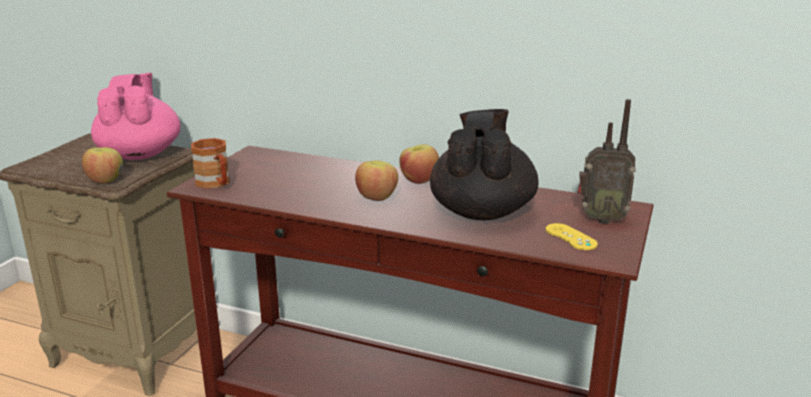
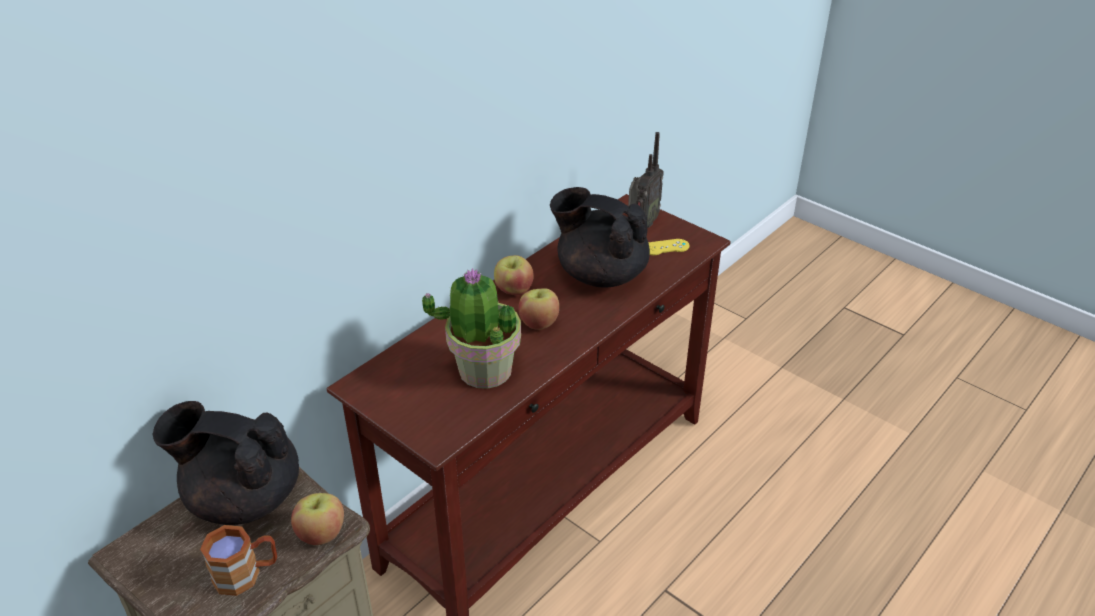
camera: 70 degrees left, 15 degrees up
(140, 154) = (243, 497): pink teapot -> black teapot
(215, 184) = (438, 425): brown mug -> brown mug (246, 574)
(294, 187) = (484, 370): none -> potted plant

